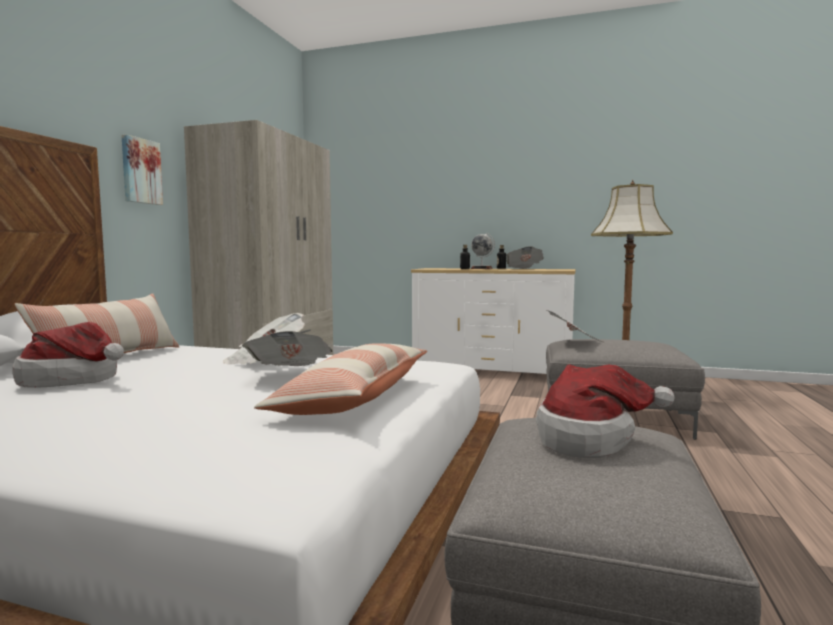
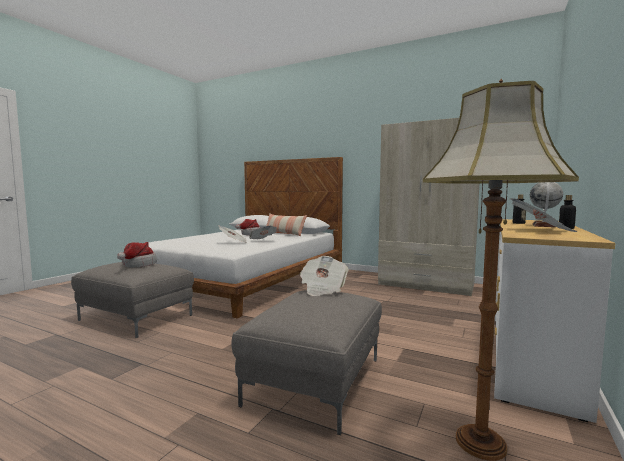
camera: 100 degrees right, 0 degrees up
(140, 171) = (369, 161): picture -> none
(354, 399) = (195, 245): pillow -> none

